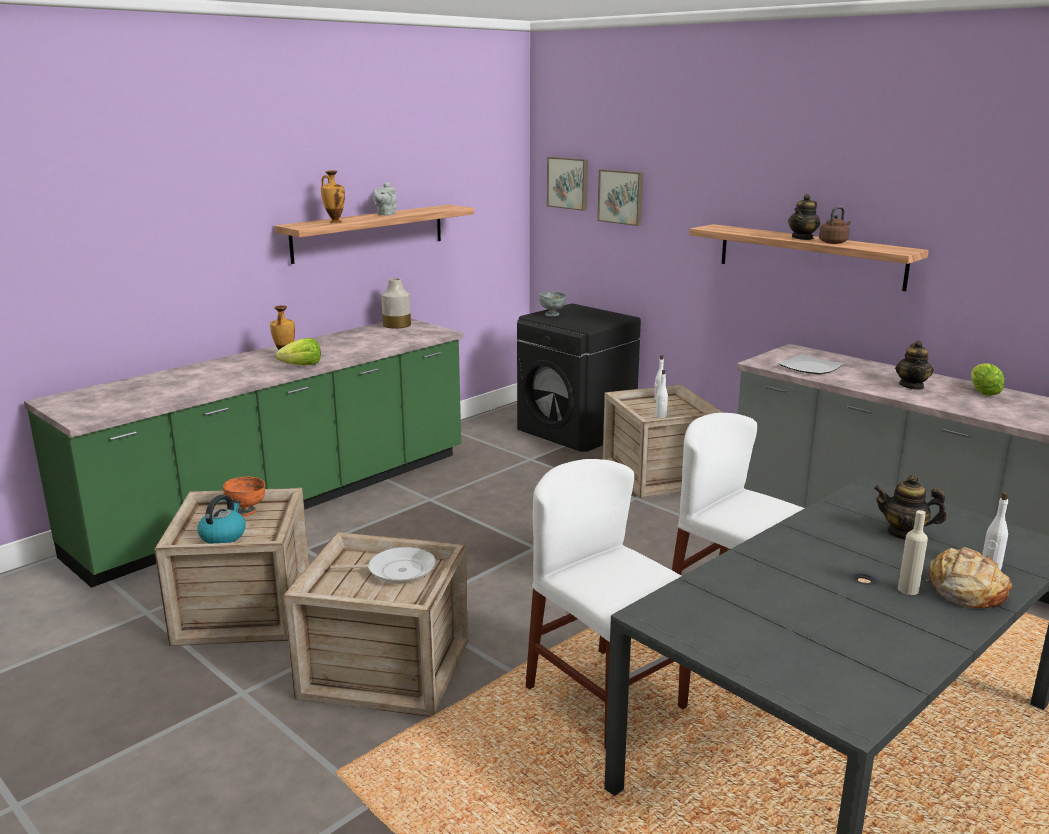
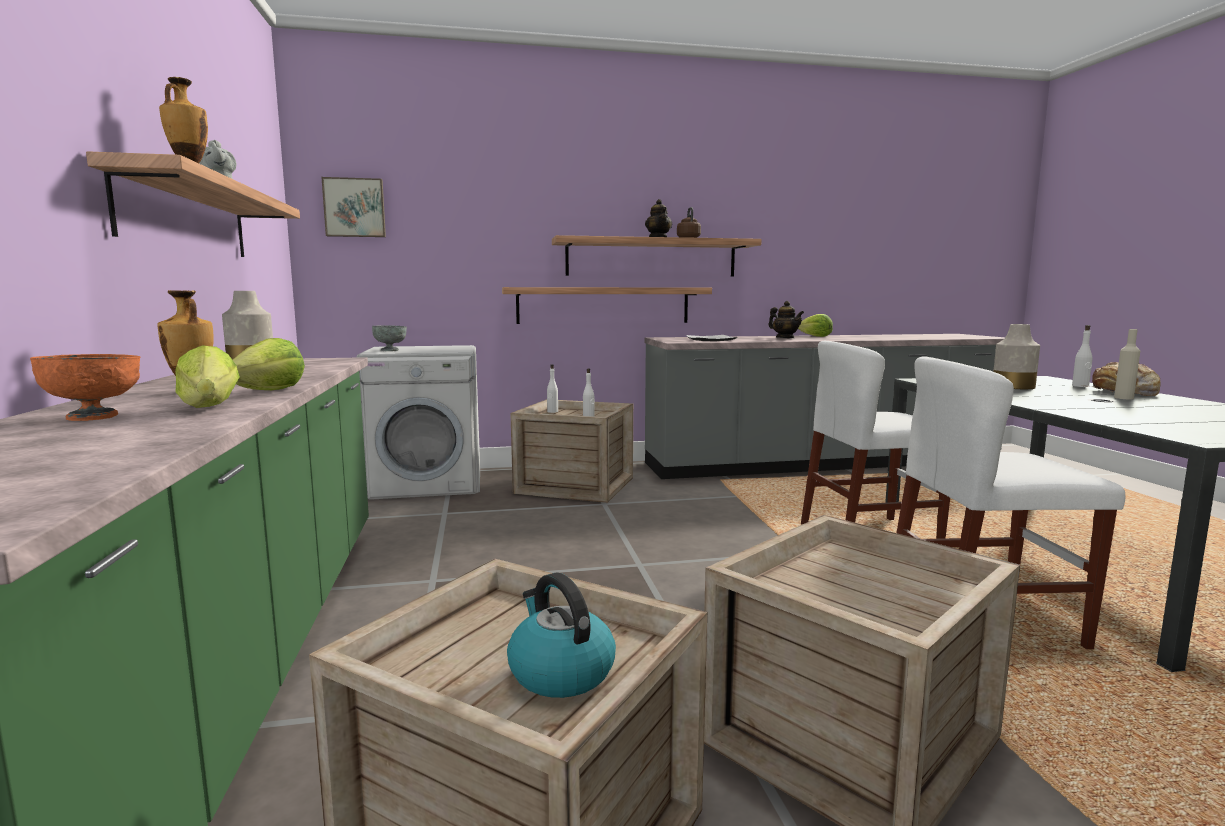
camera: 55 degrees left, 10 degrees down
(246, 511) = (480, 629): orange bowl -> orange bowl (94, 417)
(250, 374) = (210, 407): none -> lettuce
(397, 570) = (849, 568): frying pan -> none
(575, 431) = (428, 484): black washing machine -> white washing machine
(621, 197) = (435, 219): picture -> none
(755, 300) = (603, 305): none -> shelf
(904, 533) = (1014, 386): teapot -> beige vase

